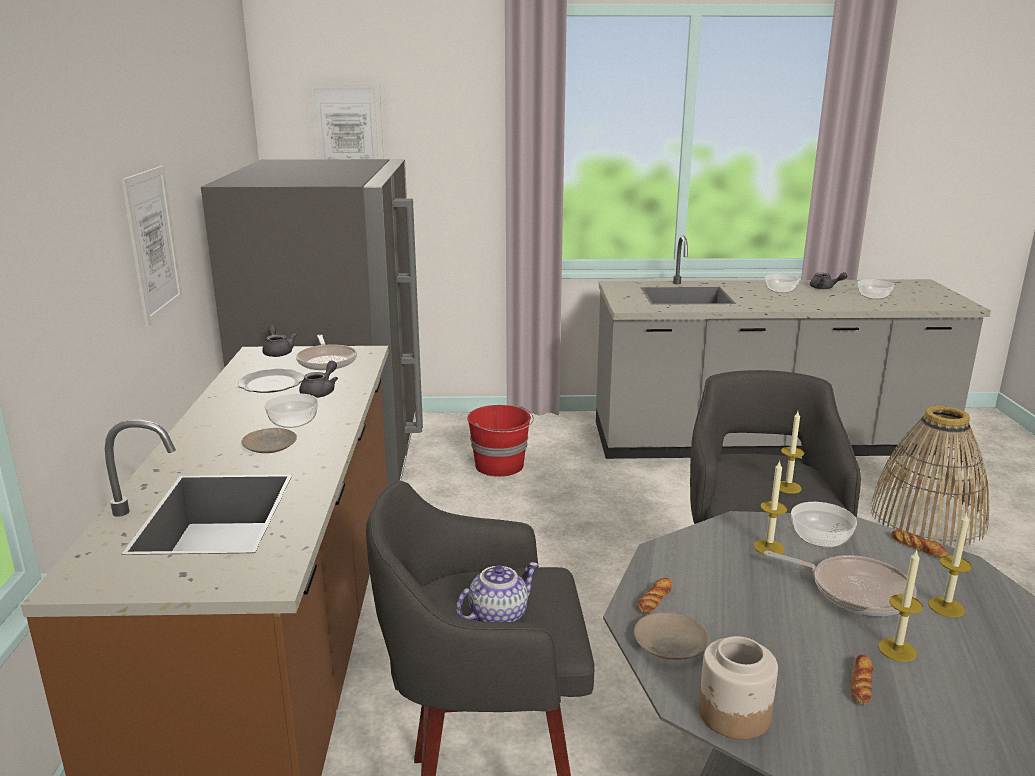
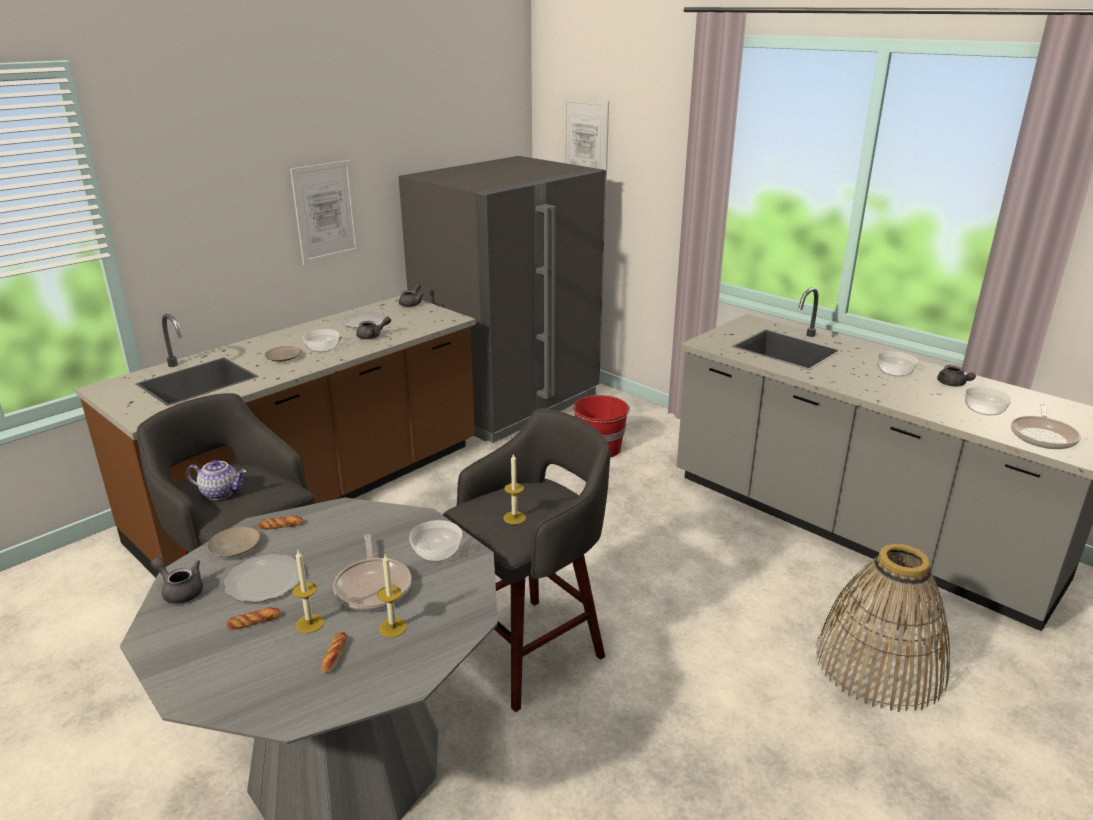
camera: 45 degrees right, 5 degrees up
(327, 361) = (420, 318): frying pan -> frying pan (1043, 436)
(734, 714) = (180, 591): jar -> grey teapot
(768, 547) = (396, 538): candle -> none
(773, 648) = (265, 580): none -> plate
(918, 547) = (475, 592): bread -> bread (334, 655)

